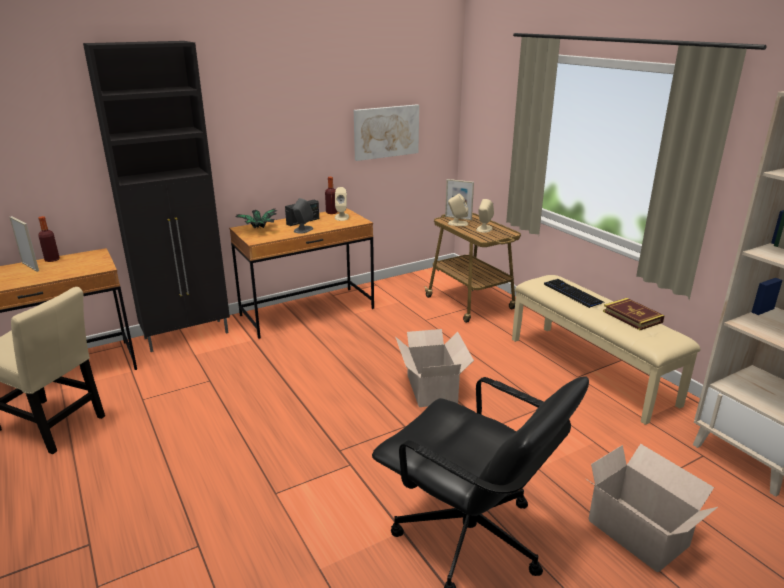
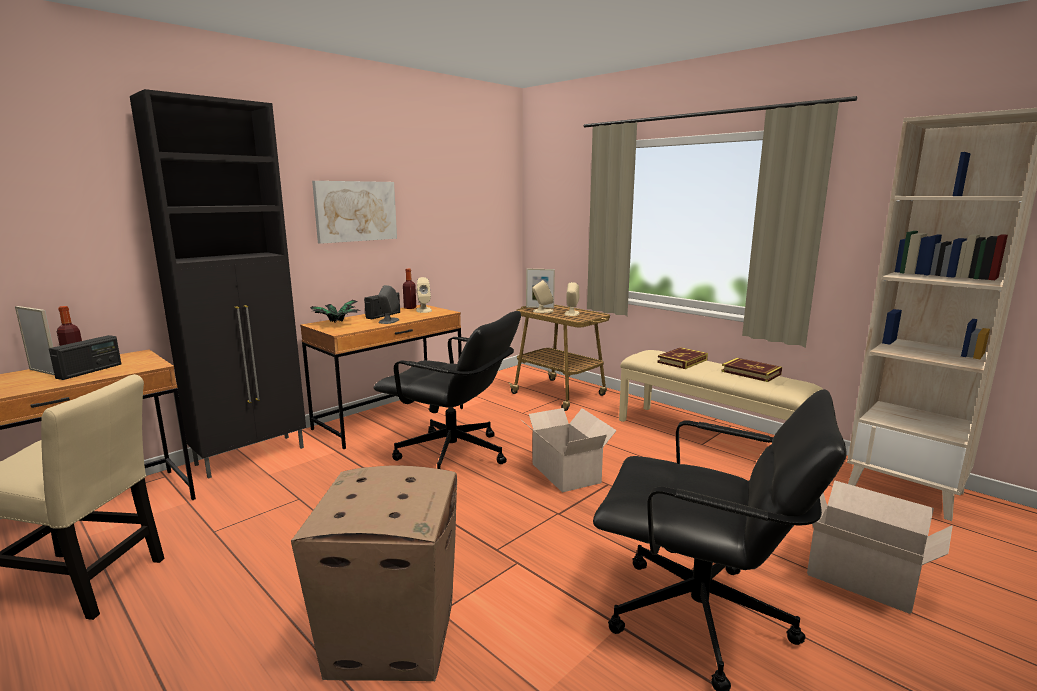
camera: 15 degrees left, 10 degrees down
(59, 269) = (90, 371): none -> radio
(235, 505) = (393, 637): none -> cardboard box
(344, 357) = (453, 455): none -> black office chair
(386, 132) = (457, 226): picture -> picture (355, 211)
(573, 294) = (682, 361): keyboard -> book

